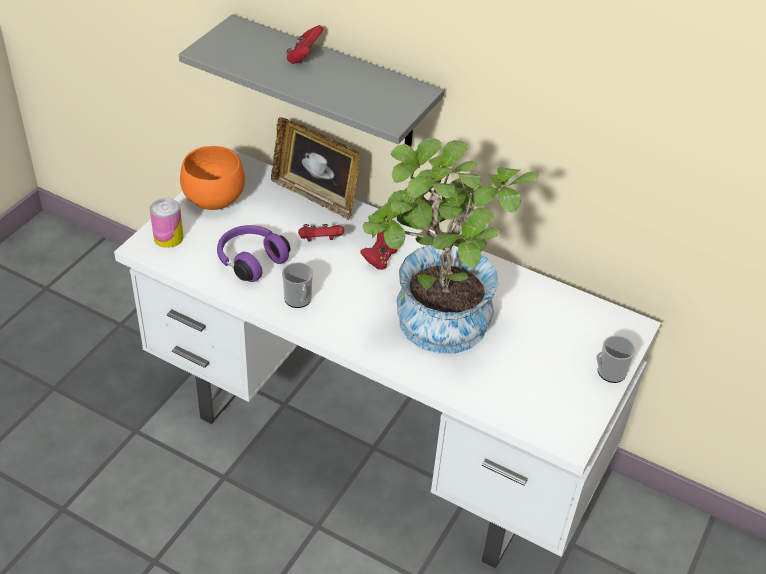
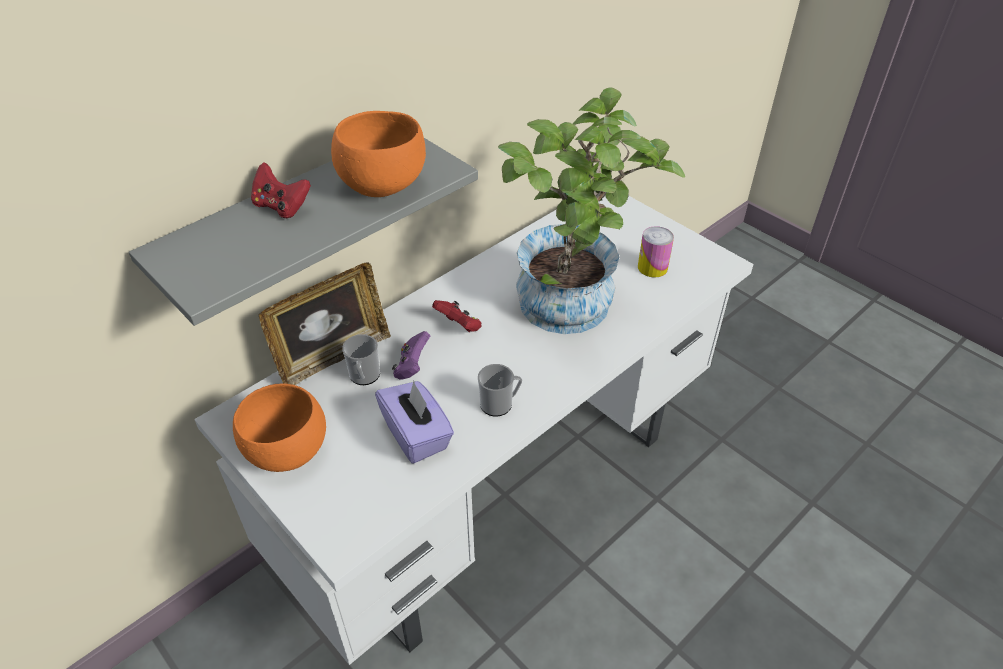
camera: 70 degrees left, 0 degrees up
(168, 237) = (336, 513): can -> can (652, 267)
(250, 260) = (417, 435): purple headphones -> purple tissue box
(320, 241) = (412, 367): red game controller -> purple game controller
(351, 94) = (382, 186): none -> orange bowl
(608, 373) = (653, 223): mug -> mug (364, 377)

